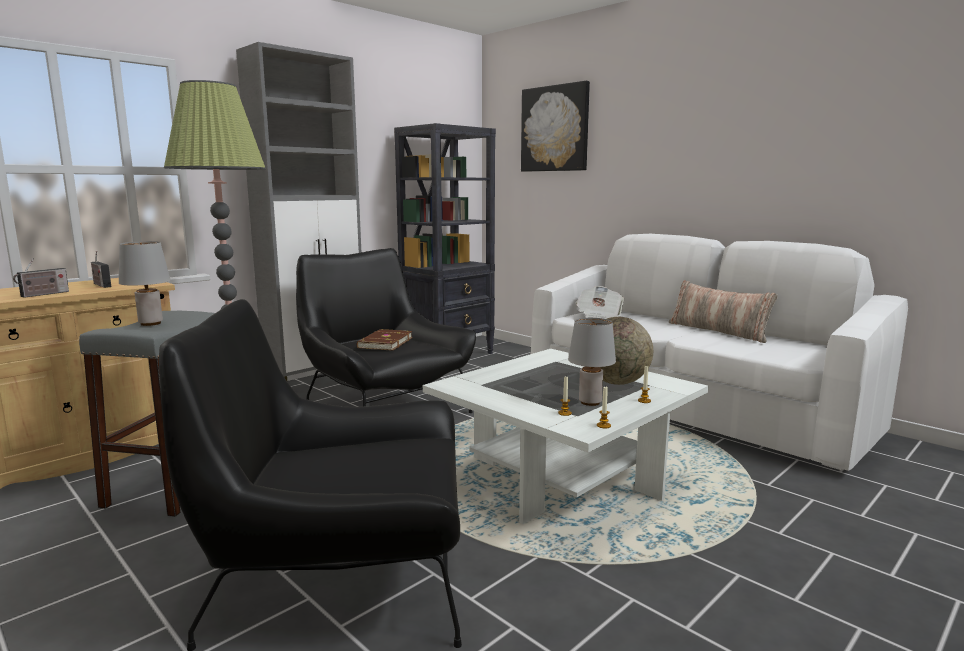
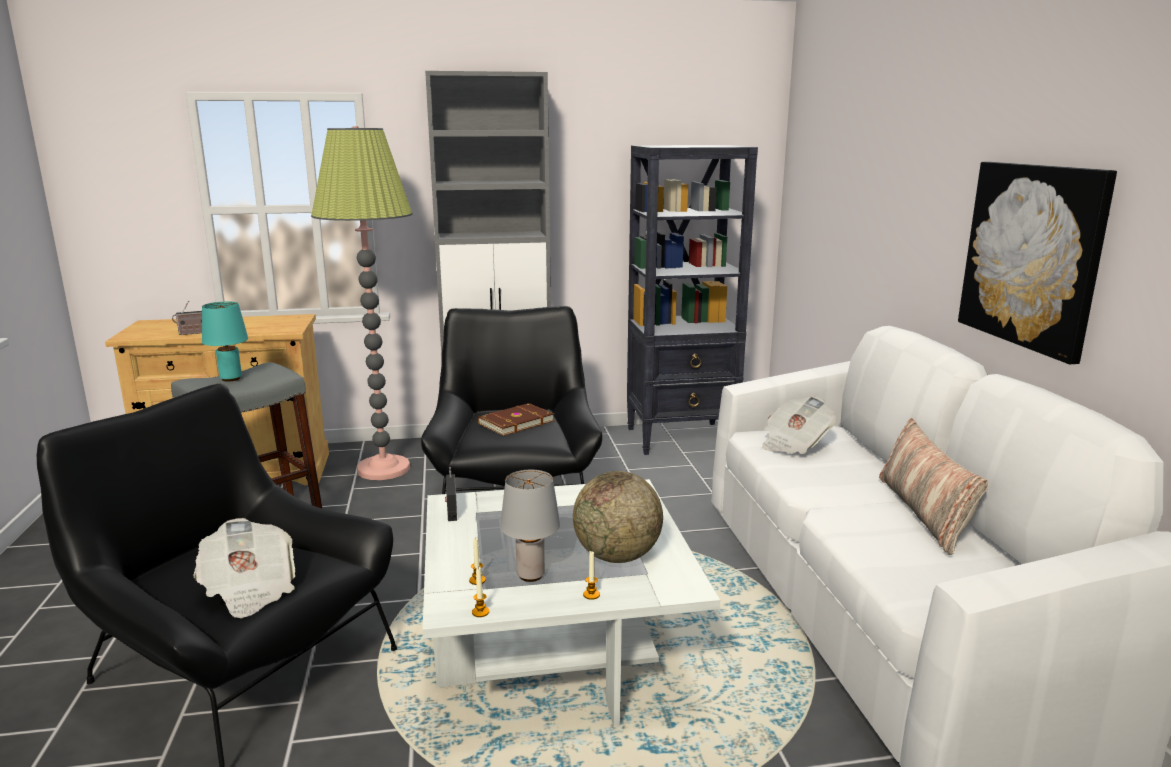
camera: 35 degrees right, 5 degrees up
(101, 285) = (255, 325): radio -> radio (451, 509)
(150, 324) = (230, 379): grey table lamp -> turquoise table lamp
(395, 470) = (249, 590): none -> newspaper
(555, 129) = (846, 147): picture -> picture (1032, 256)

